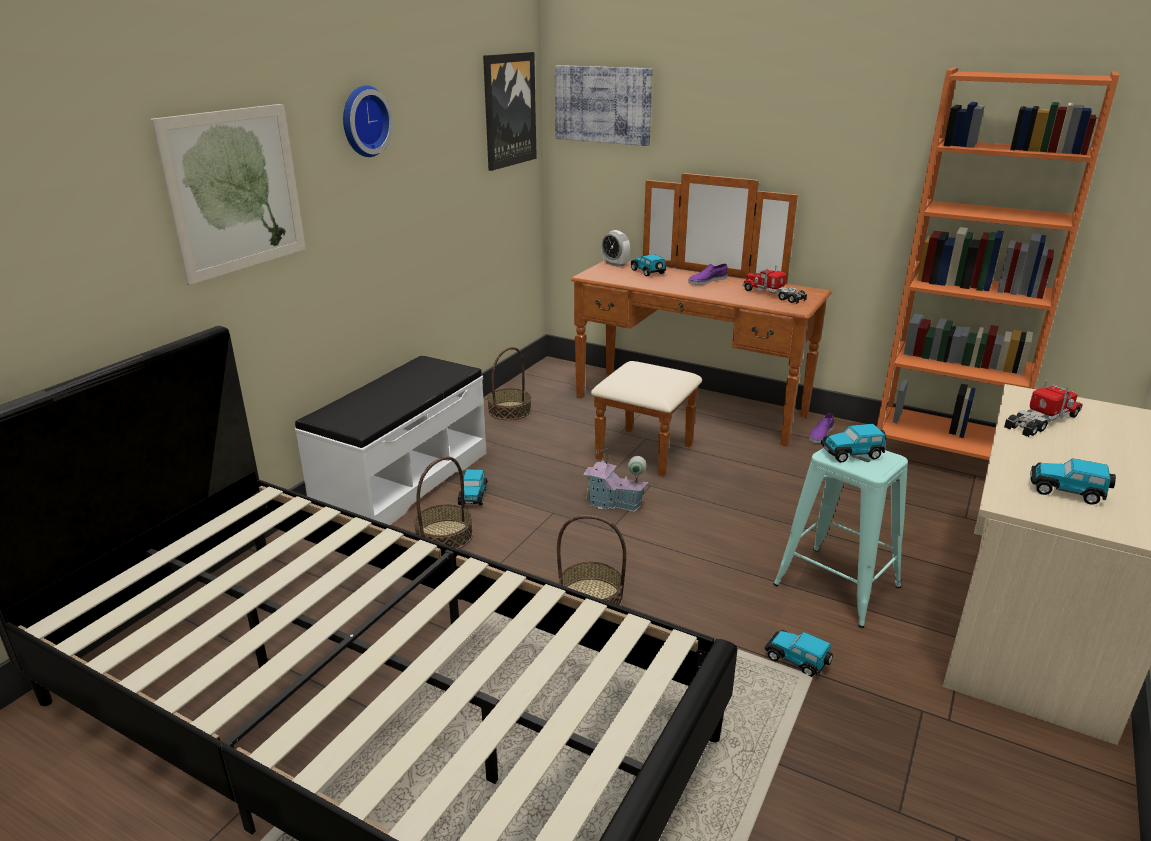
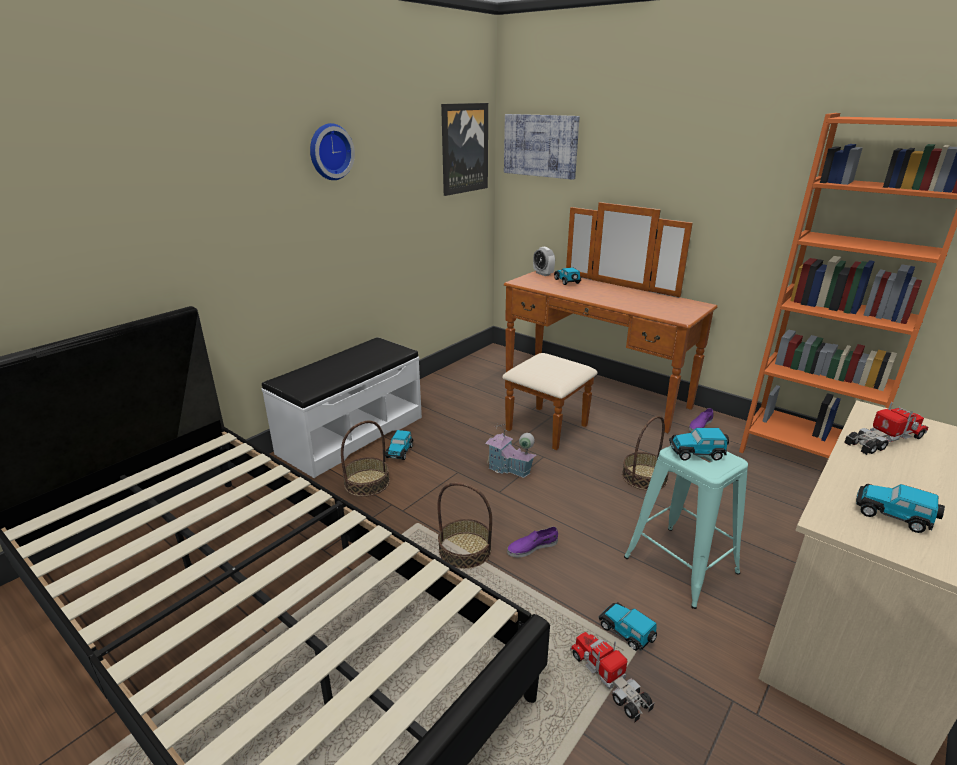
camera: 10 degrees right, 0 degrees up
(235, 191) = (212, 202): picture -> none
(509, 410) = (450, 384): basket -> basket (644, 477)
(707, 281) = (613, 291): purple shoe -> purple shoe (532, 547)
(774, 295) = (665, 306): toy truck -> toy truck (610, 680)

